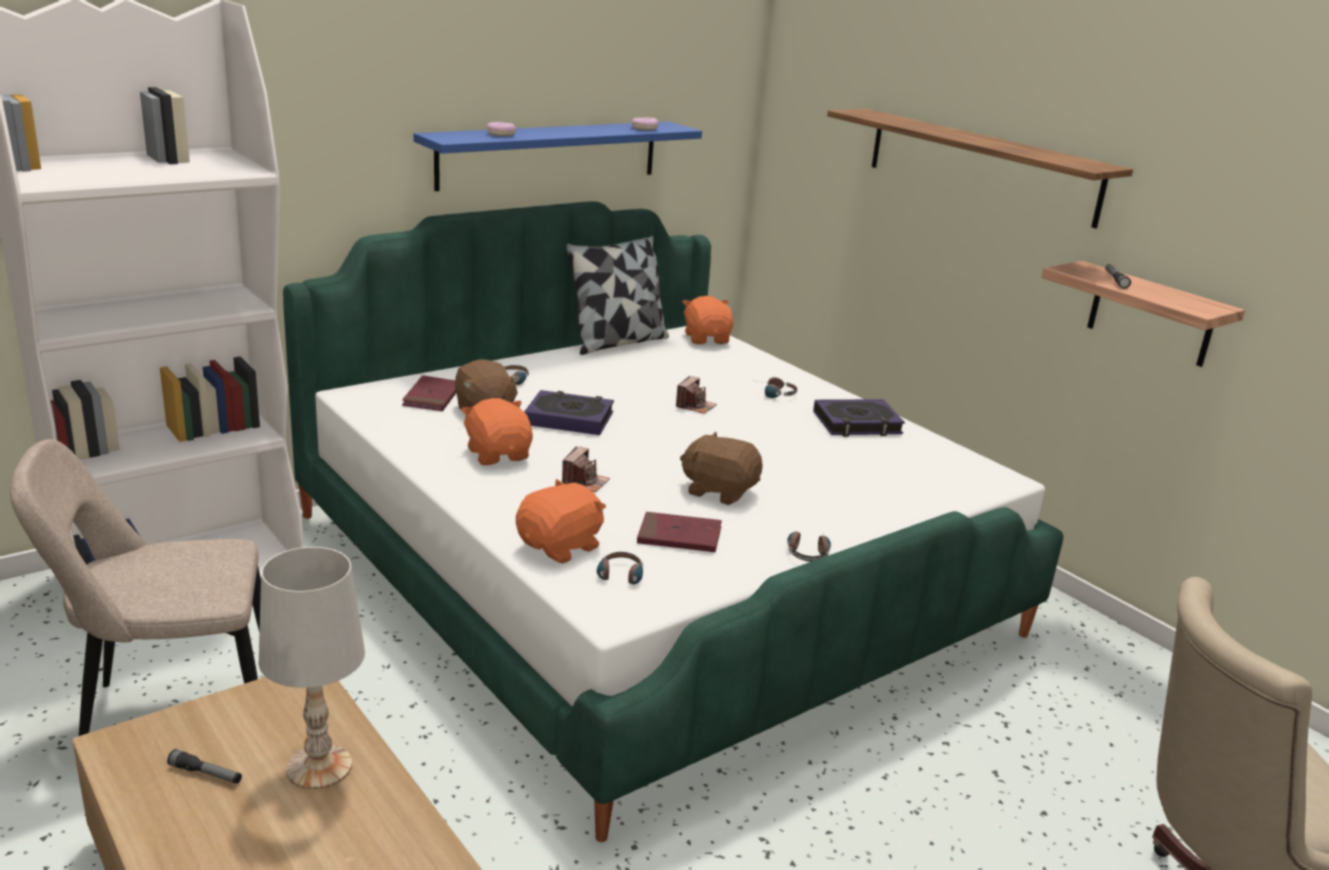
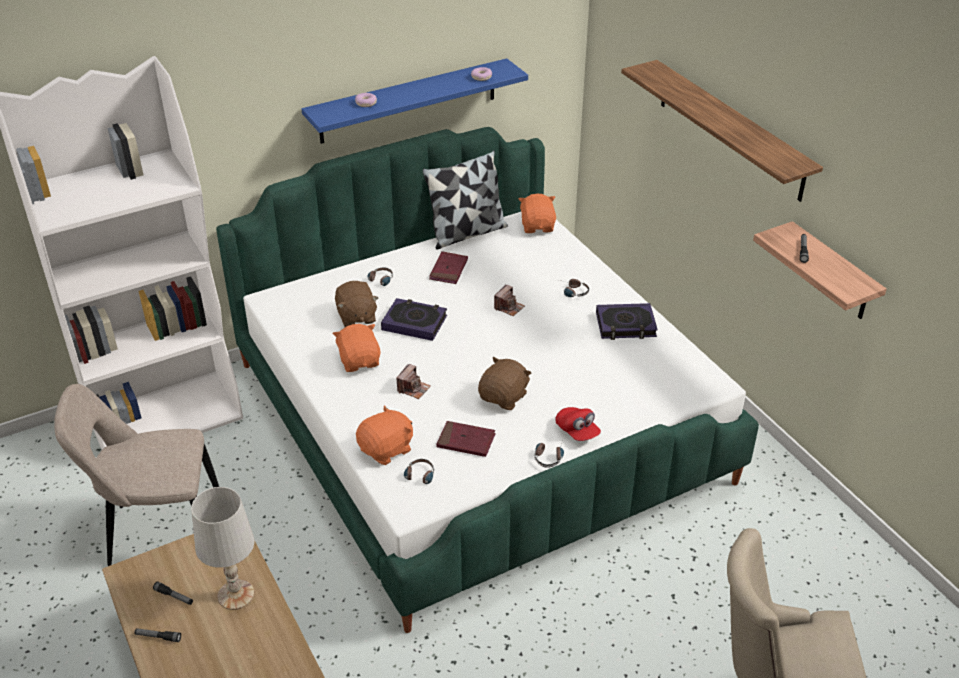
camera: 10 degrees right, 15 degrees up
(175, 837) = (158, 637): none -> flashlight
(432, 397) = (322, 301): red book -> red book (448, 270)
(719, 491) = (504, 397): brown plush toy -> brown plush toy turned 90 degrees clockwise
(837, 525) = (577, 431): none -> red cap

